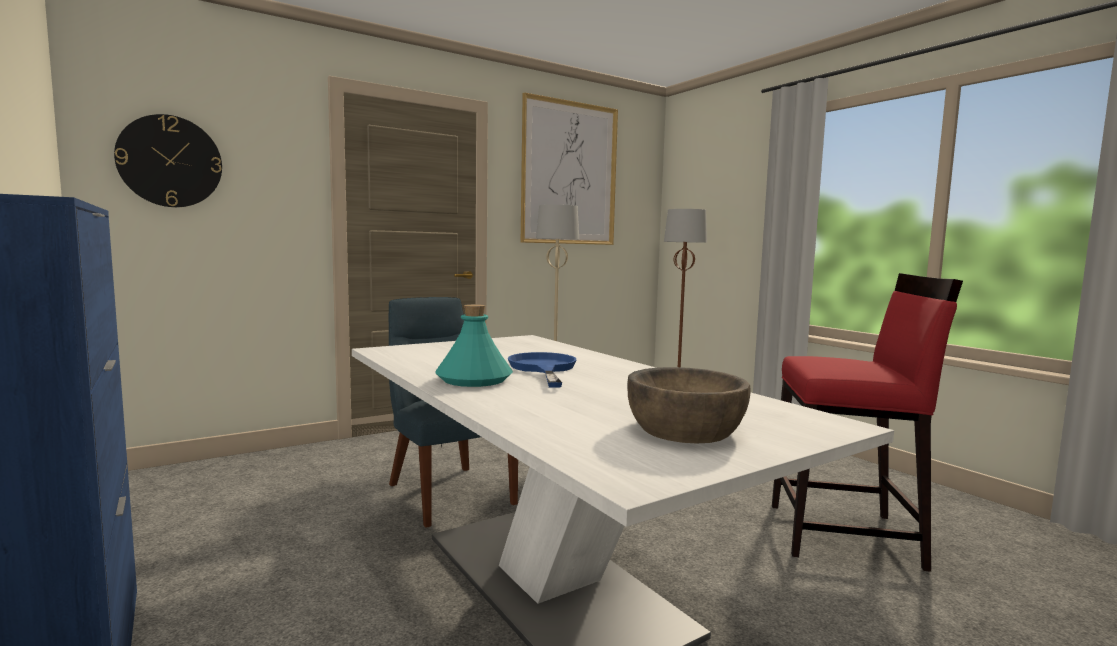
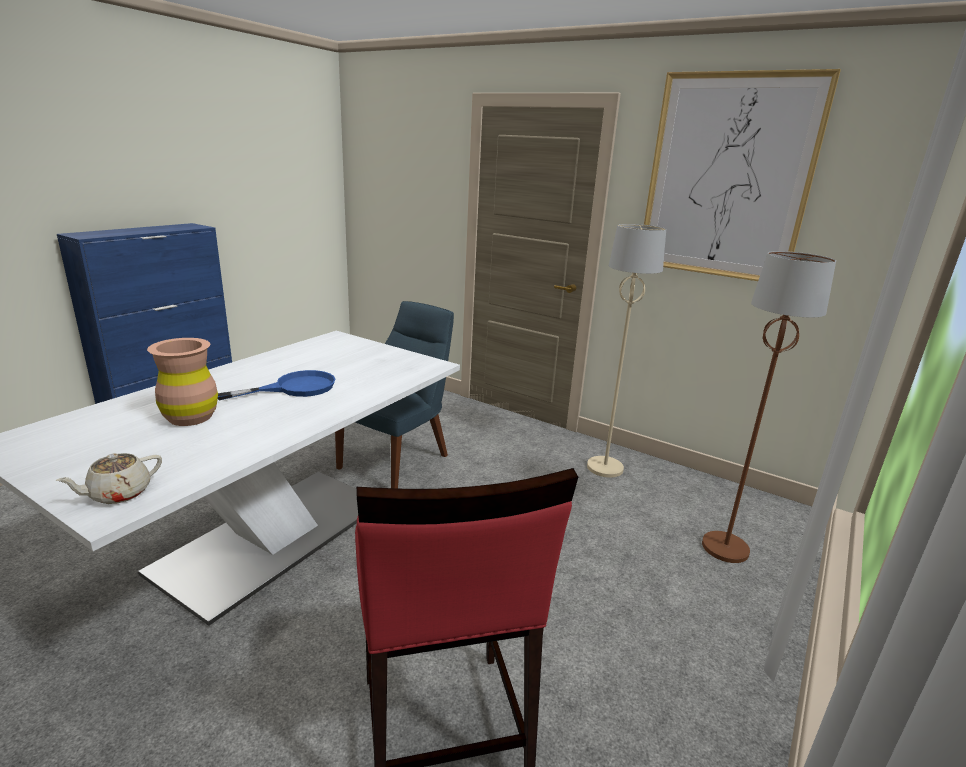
camera: 65 degrees right, 15 degrees up
(170, 161) = (383, 174): wall clock -> none
(474, 379) = (245, 375): turquoise bottle -> none
(600, 399) = (190, 417): none -> brown vase
(684, 429) = (103, 450): brown bowl -> none
(798, 422) = (118, 494): none -> beige teapot

